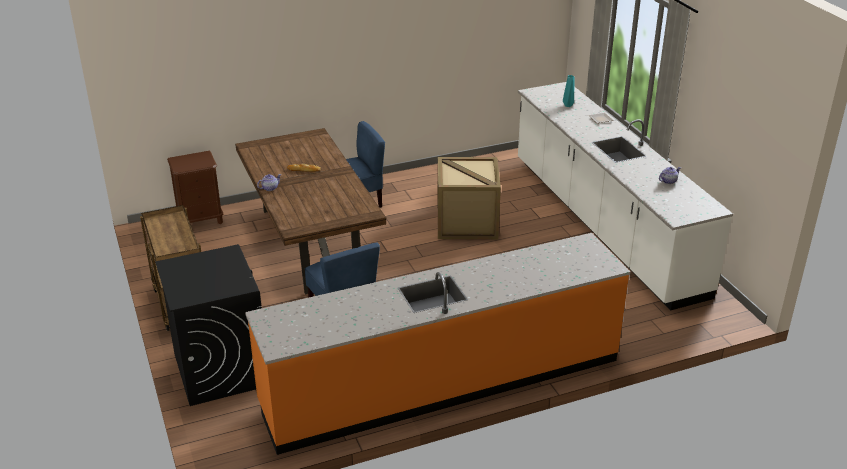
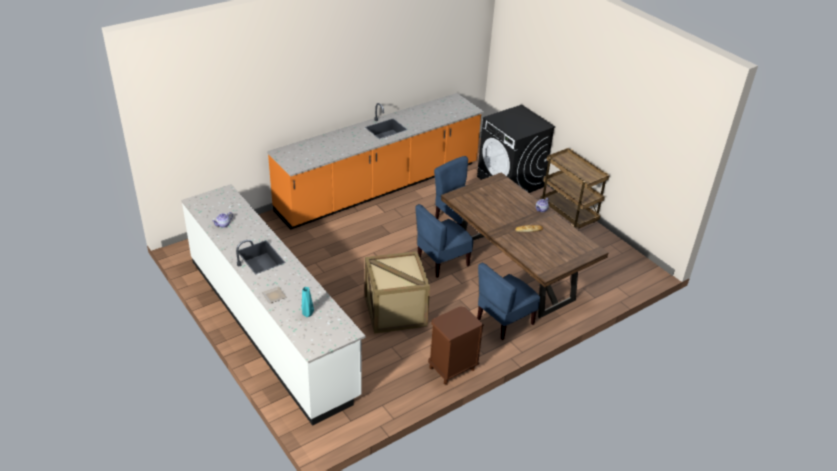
camera: 165 degrees right, 5 degrees up
(200, 219) = (619, 285): brown nightstand -> brown nightstand (452, 369)
(392, 265) = (442, 262): none -> blue chair

